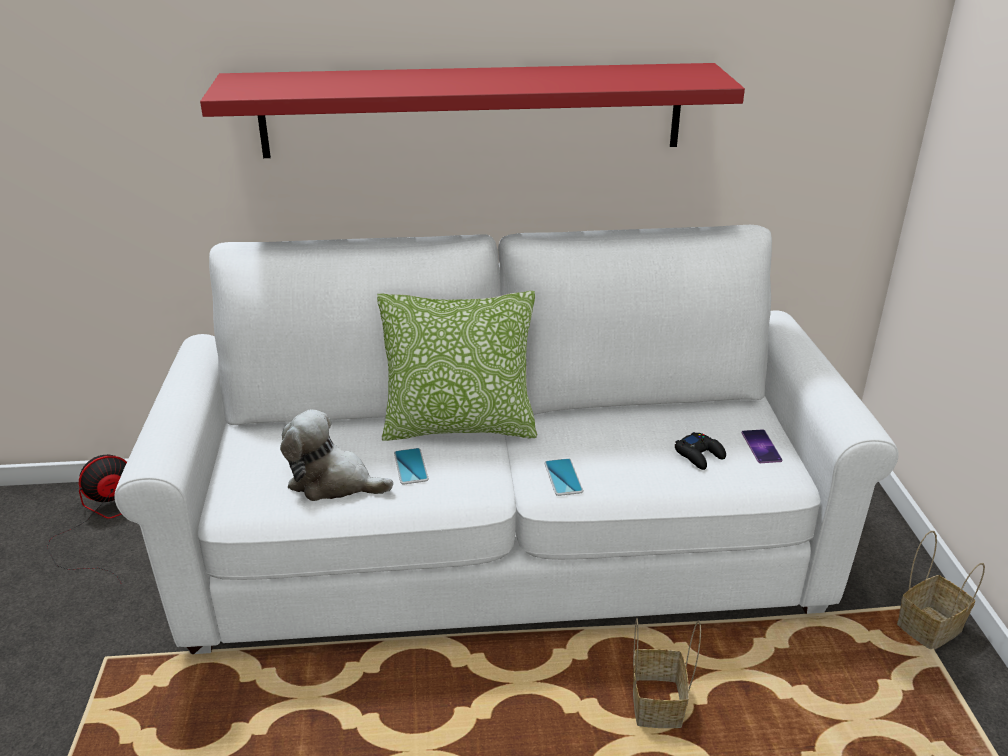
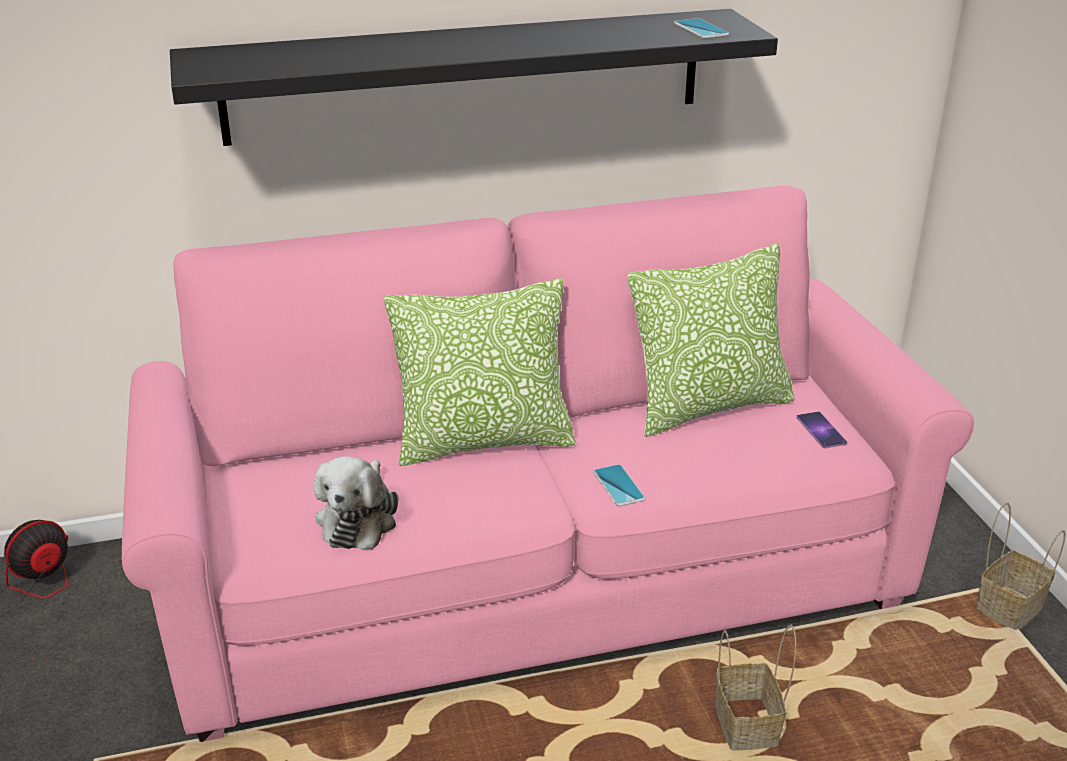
camera: 10 degrees left, 0 degrees up
(333, 482) = (358, 519): plush toy -> plush toy turned 90 degrees counterclockwise
(410, 467) = (443, 492): phone -> phone (700, 30)
(472, 110) = (466, 76): red shelf -> black shelf
(504, 546) = (534, 576): white sofa -> pink sofa
(664, 415) = (708, 406): none -> pillow
(699, 455) = (759, 446): black game controller -> none

